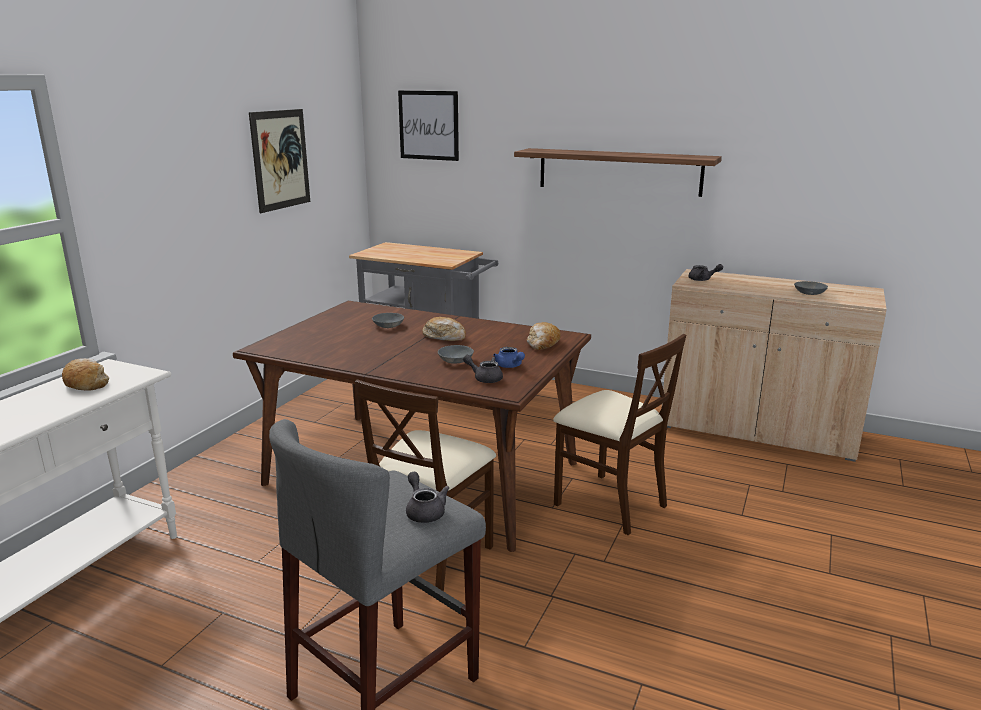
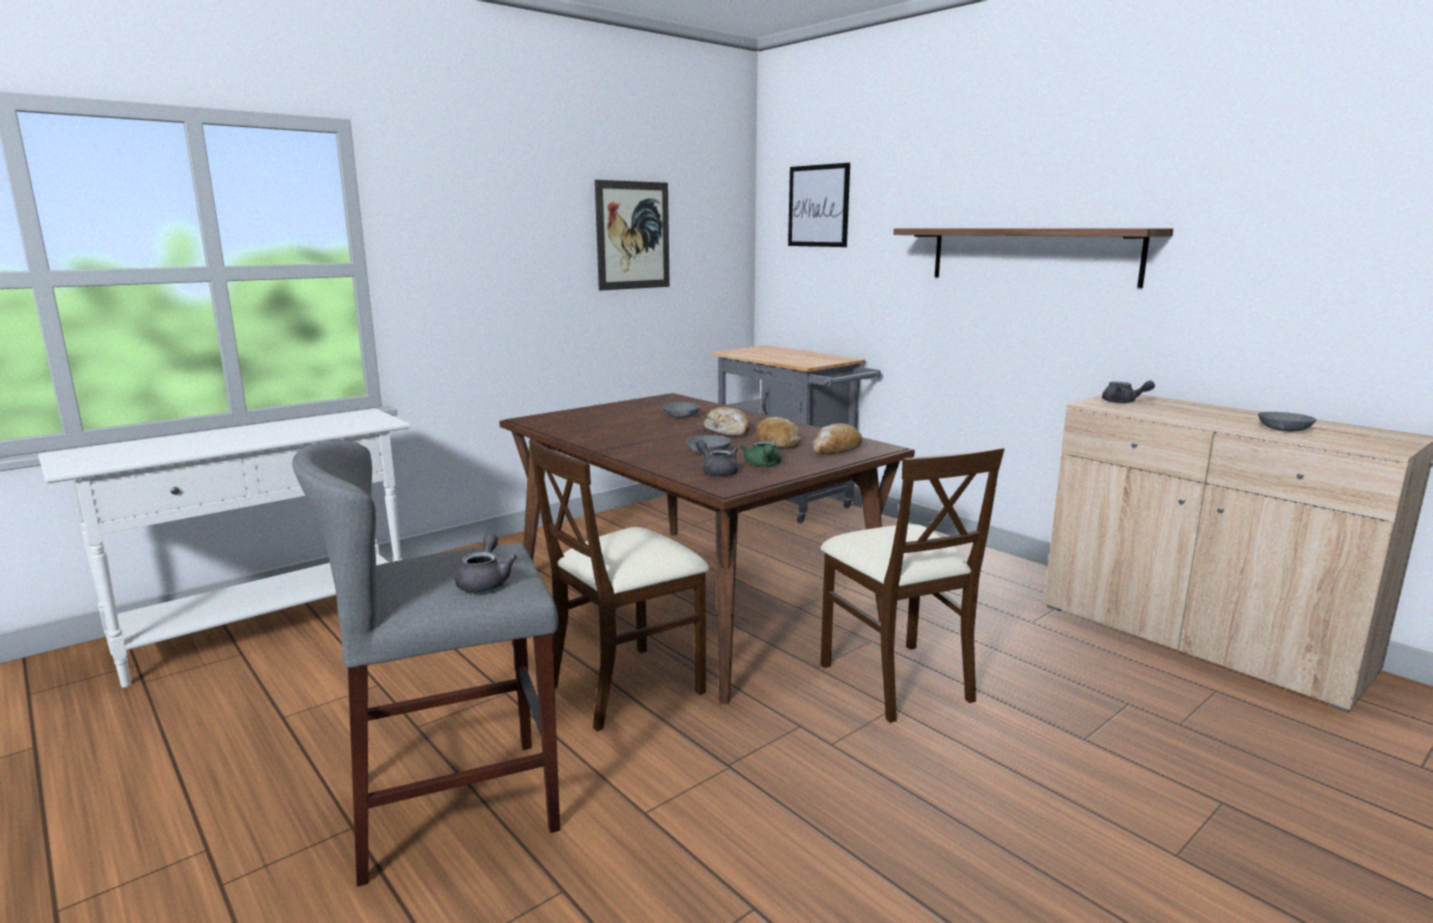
camera: 25 degrees right, 5 degrees down
(85, 383) = (328, 422): bread -> bread (776, 442)
(509, 366) = (763, 465): blue teapot -> green teapot

